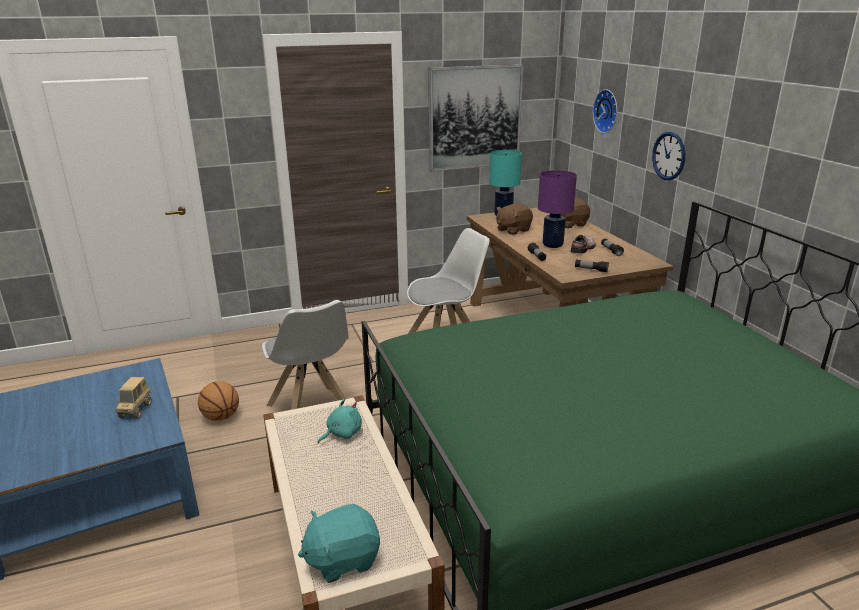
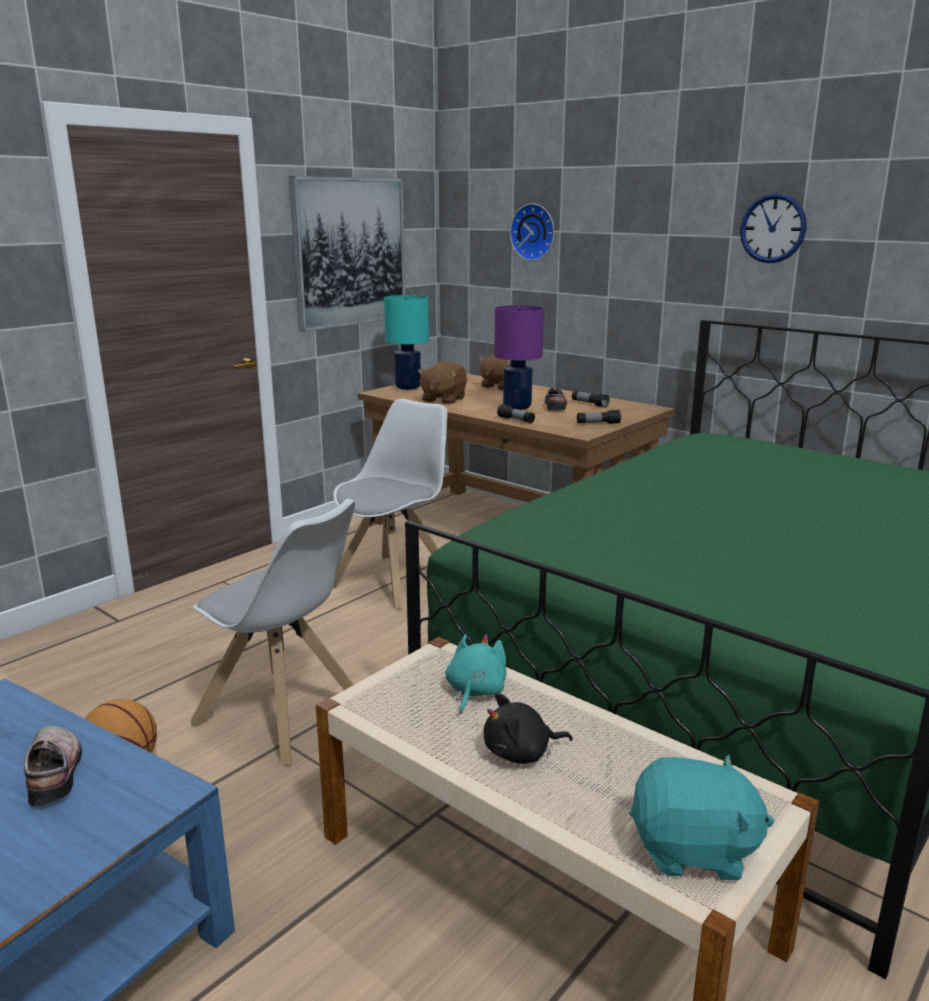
camera: 30 degrees left, 5 degrees down
(136, 410) = (56, 771): toy truck -> shoe
(324, 475) = (521, 753): none -> black plush toy
(342, 559) = (693, 850): turquoise plush toy -> turquoise plush toy turned 120 degrees counterclockwise
(669, 156) = (647, 273): wall clock -> wall clock (773, 228)

